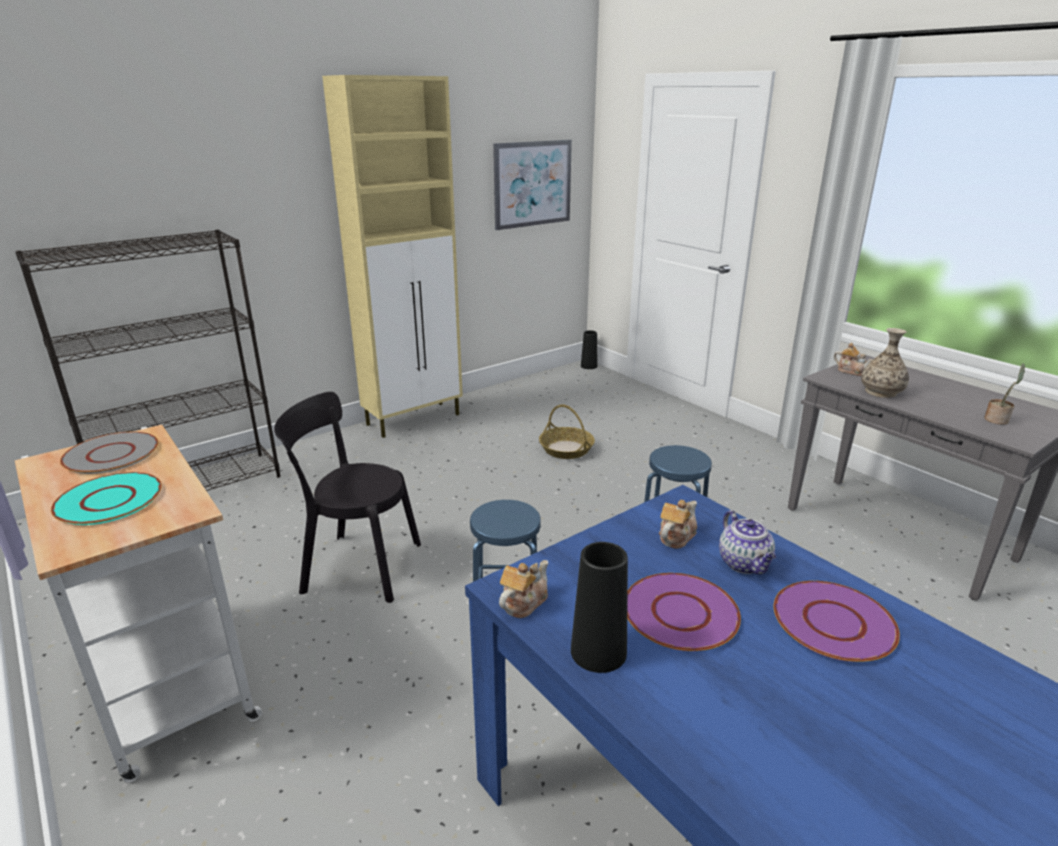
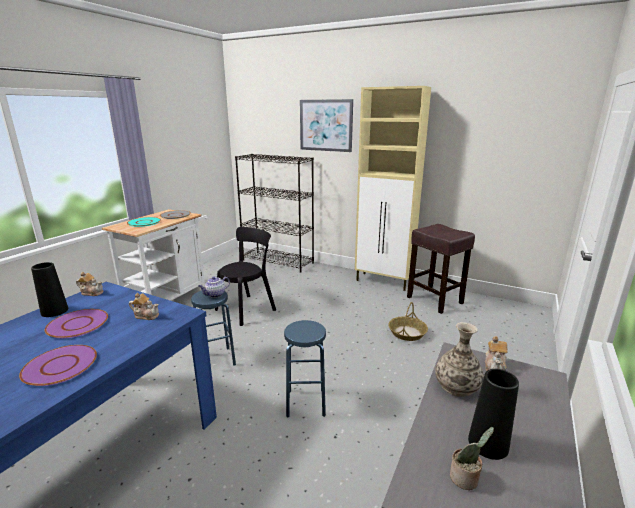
camera: 65 degrees right, 5 degrees down
(357, 566) = (248, 309): black chair -> black chair turned 60 degrees clockwise
(507, 406) = (435, 300): none -> brown stool
(532, 184) = (515, 161): picture -> picture (326, 125)
(589, 366) = (541, 312): black vase -> black vase (488, 443)
(745, 564) = (119, 336): teapot -> teapot (215, 295)

